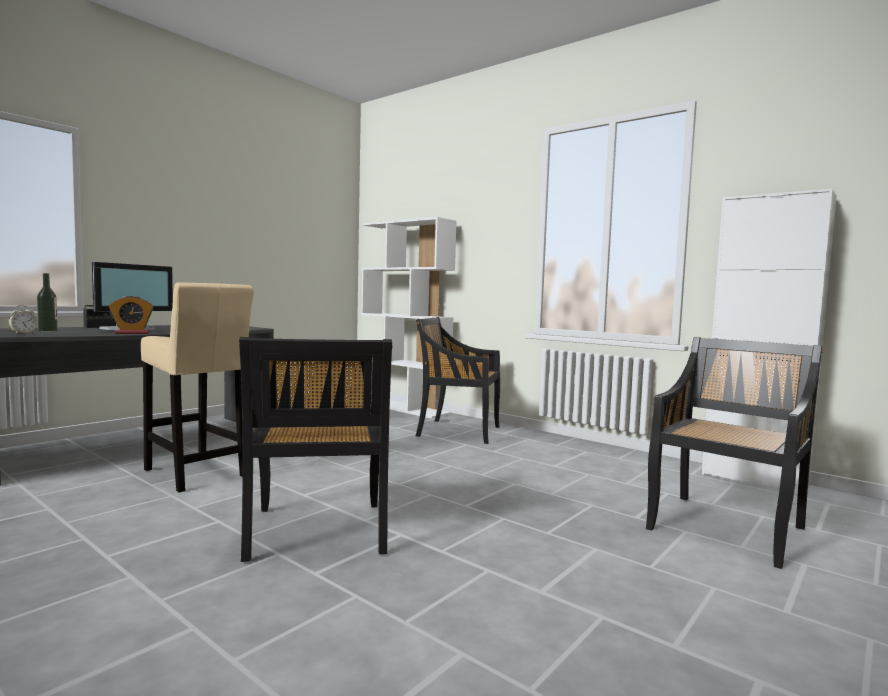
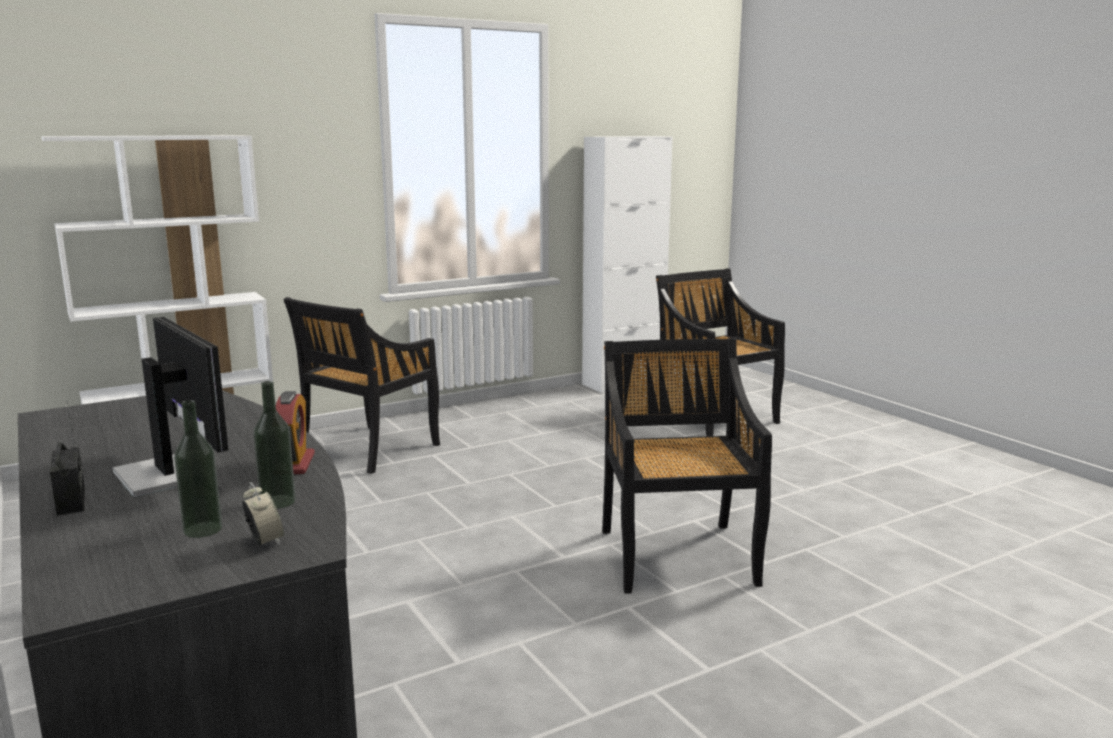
camera: 70 degrees left, 10 degrees up
(75, 333) = (278, 502): none -> bottle
(196, 475) = (434, 627): beige stool -> none
(318, 532) = (677, 555): black chair -> black chair turned 105 degrees counterclockwise

